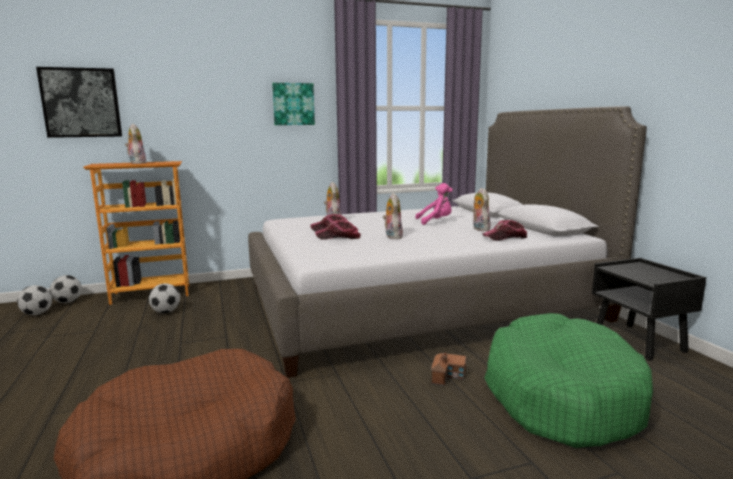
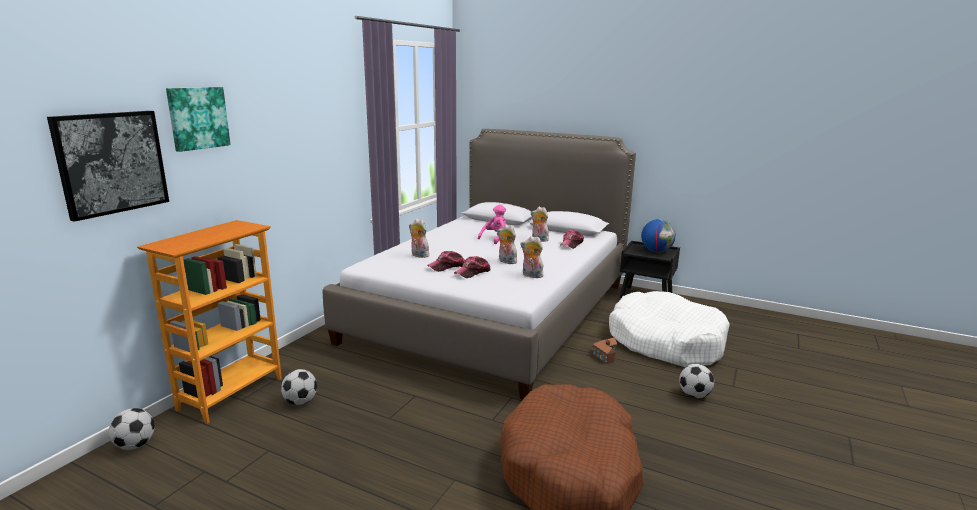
camera: 45 degrees left, 5 degrees up
(37, 314) = (131, 473): football -> football (694, 395)
(137, 163) = (208, 234): plush toy -> plush toy (531, 276)
(293, 104) = (327, 134): picture -> picture (197, 118)
(560, 395) = (665, 342): green dog bed -> white dog bed
(656, 274) = (656, 251): none -> globe

